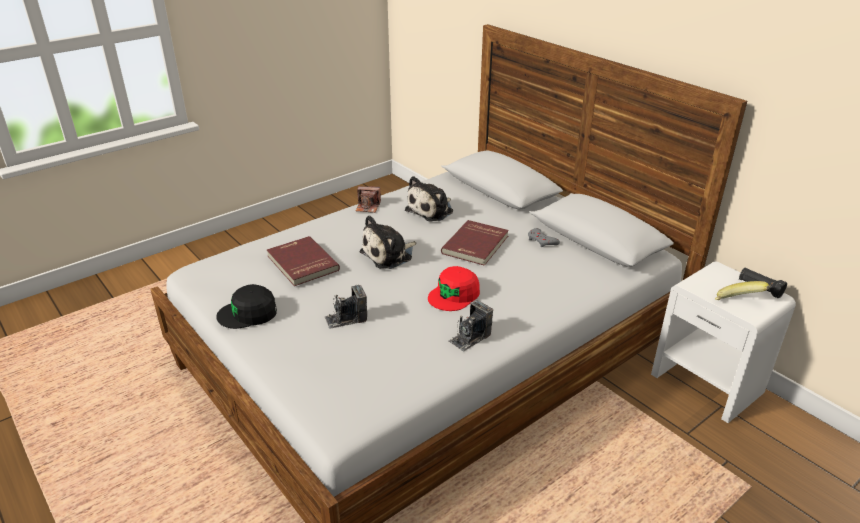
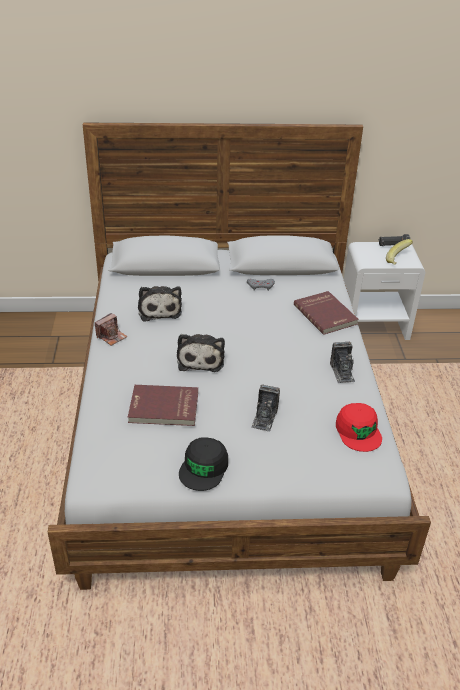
camera: 55 degrees left, 5 degrees up
(454, 295) = (286, 354): red cap -> red cap (358, 431)
(476, 245) = (234, 314): red book -> red book (326, 314)

